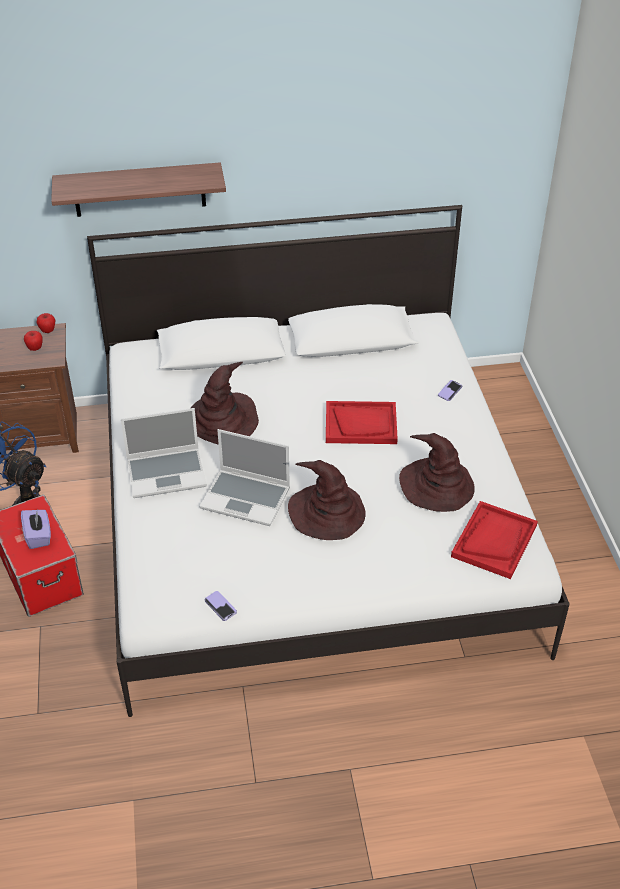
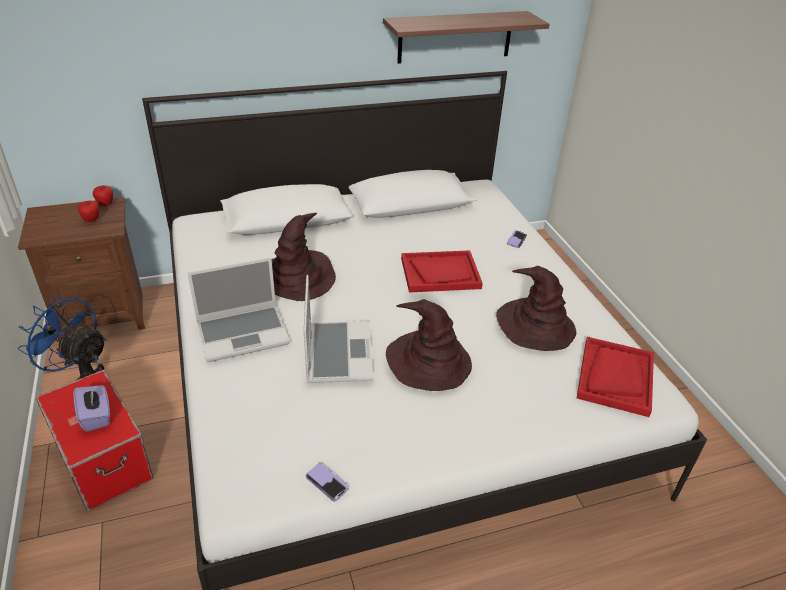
camera: 10 degrees left, 5 degrees down
(139, 189) = (196, 47): shelf -> shelf (455, 37)
(247, 498) = (337, 352): laptop -> laptop turned 105 degrees counterclockwise

